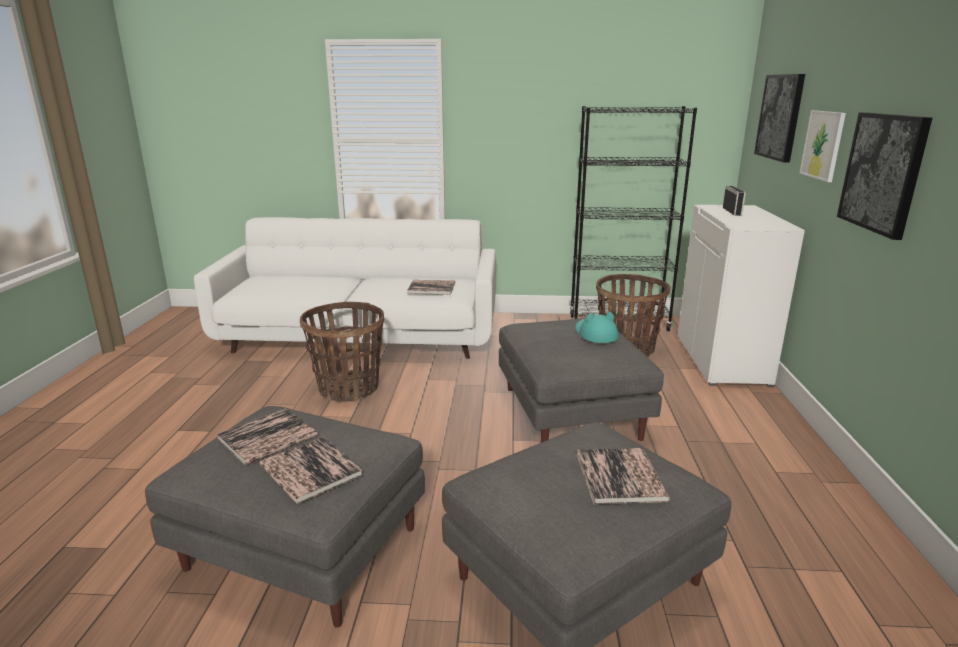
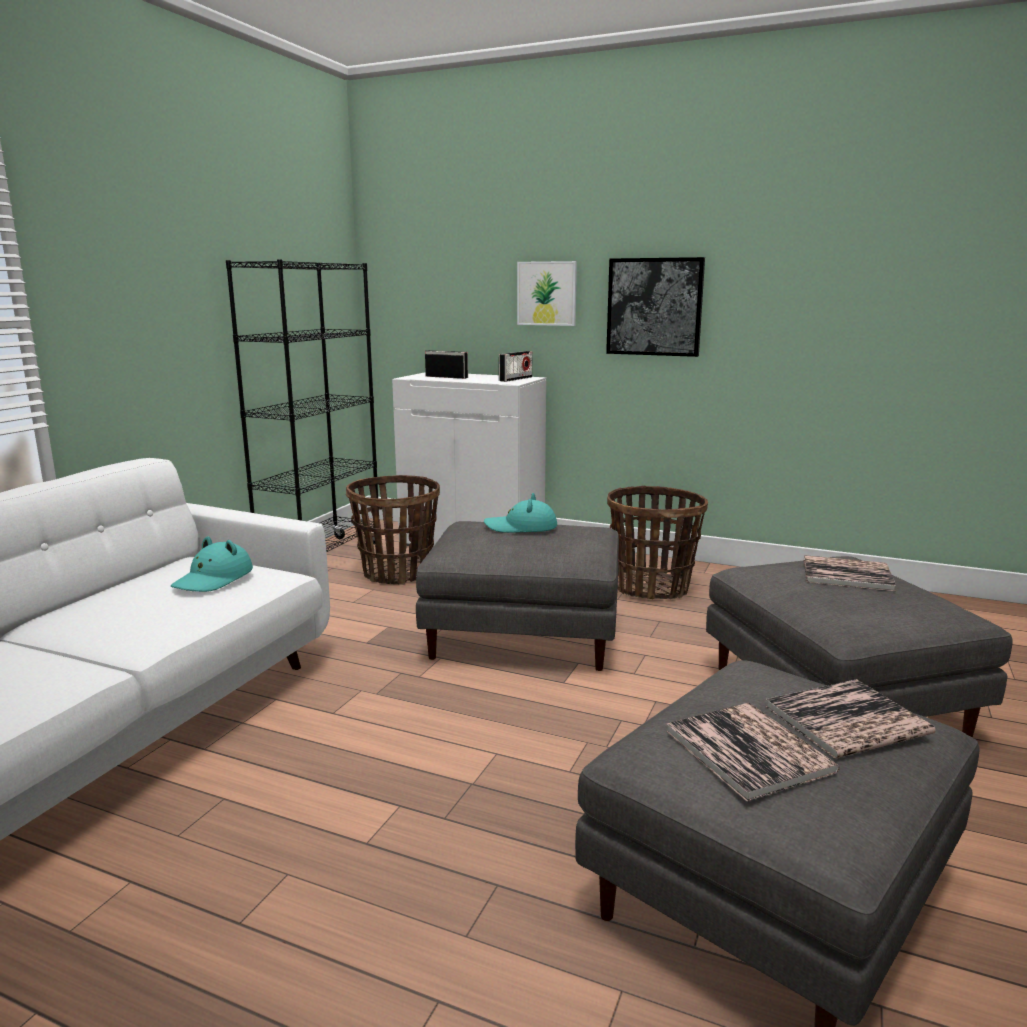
camera: 70 degrees left, 5 degrees down
(348, 388) = (284, 797): basket -> basket (652, 588)
(431, 288) = (214, 579): book -> turquoise hat
(765, 225) = (515, 379): none -> radio
(780, 117) = (447, 273): picture -> none

